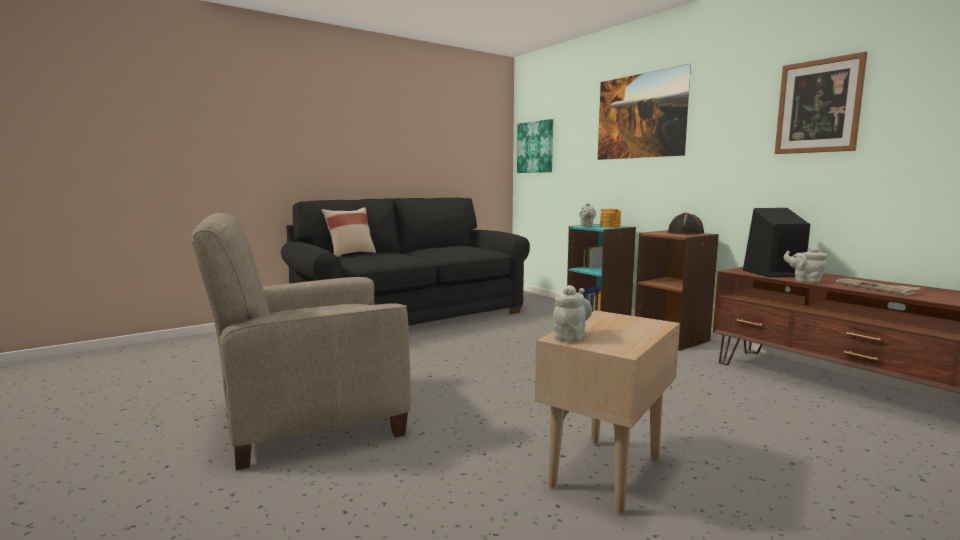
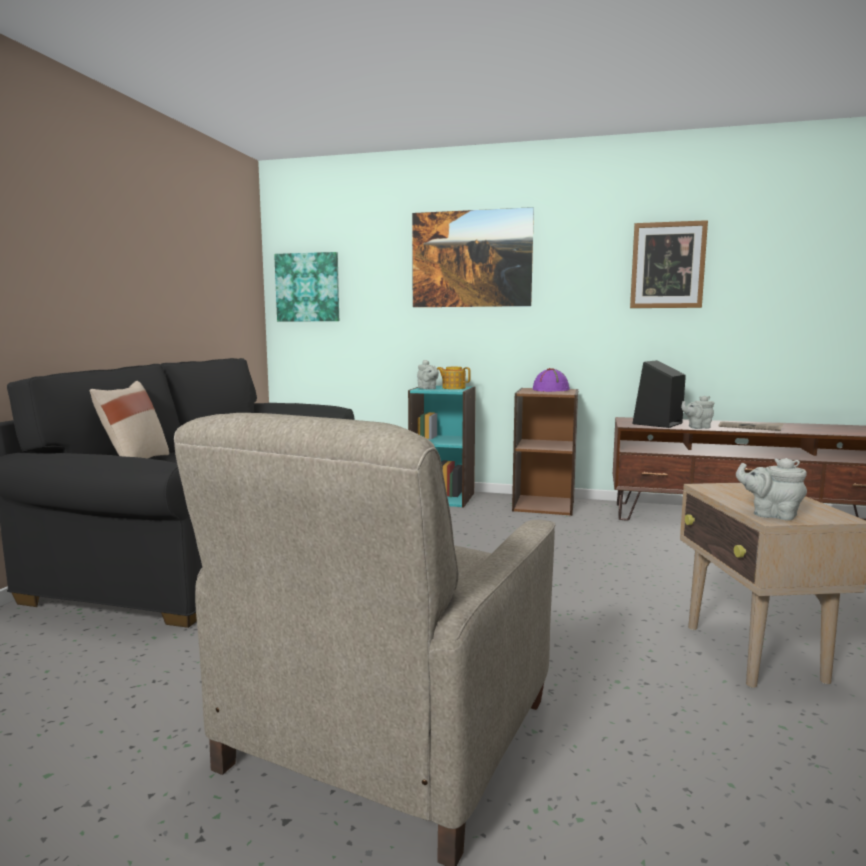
camera: 40 degrees left, 0 degrees up
(570, 336) = (771, 514): grey teapot -> grey teapot turned 45 degrees counterclockwise
(685, 233) = (551, 390): black hat -> purple hat

